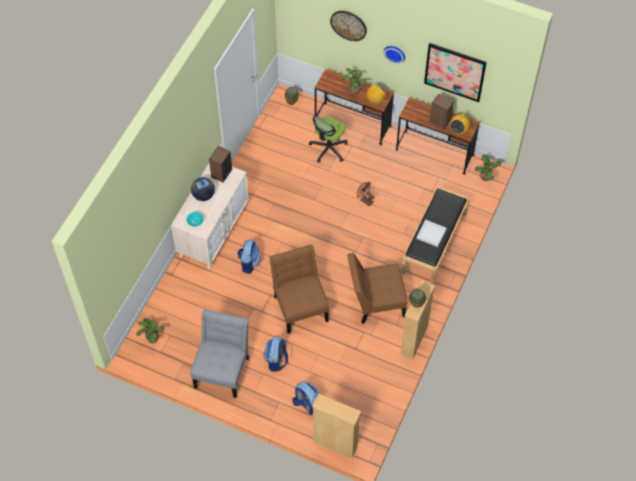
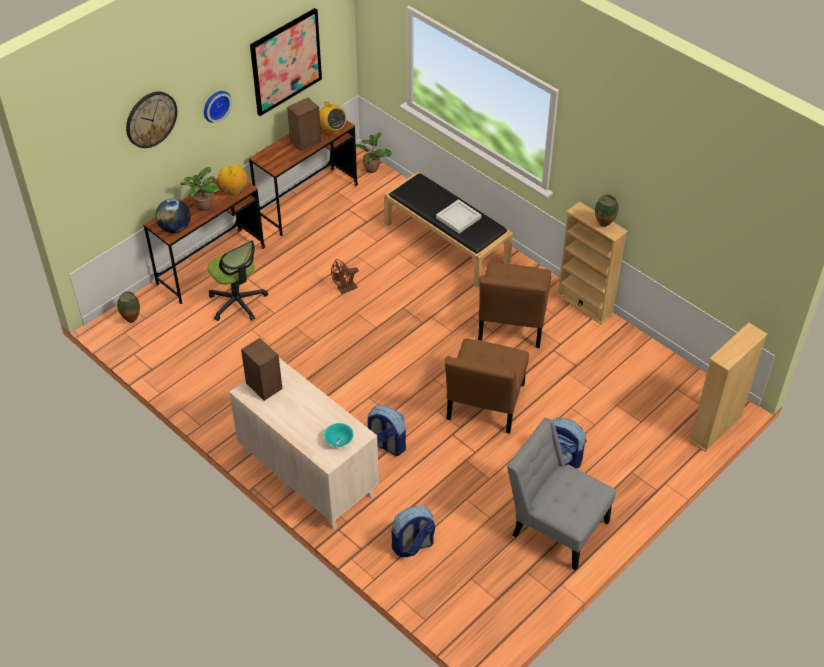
camera: 70 degrees left, 10 degrees down
(152, 339) = (468, 605): potted plant -> none
(203, 195) = (294, 418): globe -> globe (175, 228)
(300, 305) = (484, 405): brown chair -> brown chair turned 75 degrees counterclockwise
(306, 404) = (644, 442): backpack -> backpack (412, 545)

